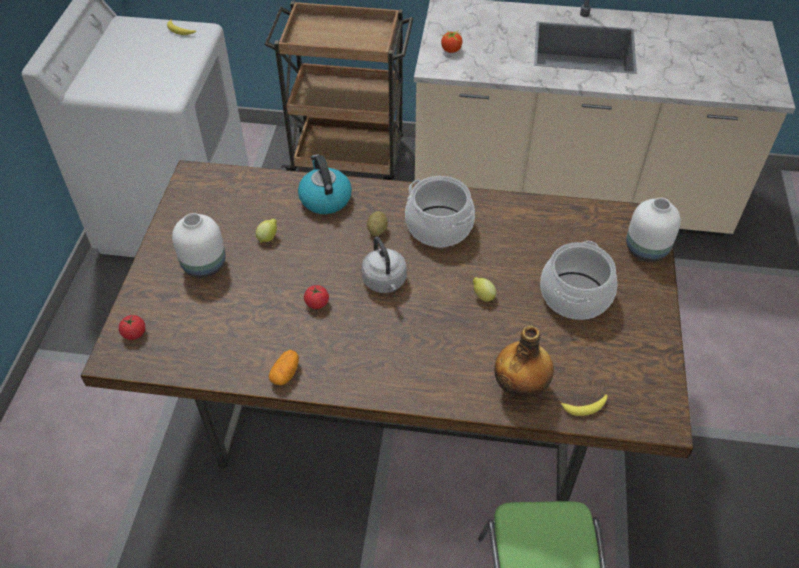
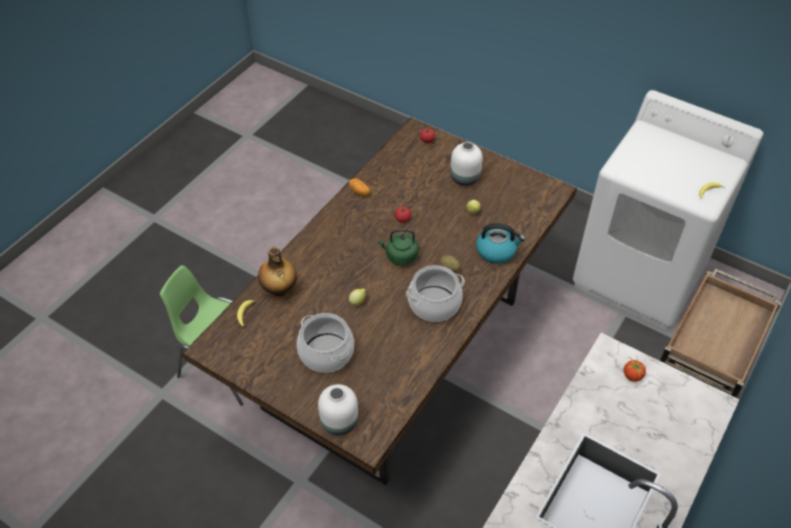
camera: 115 degrees right, 0 degrees up
(385, 282) = (400, 256): grey kettle -> green kettle

